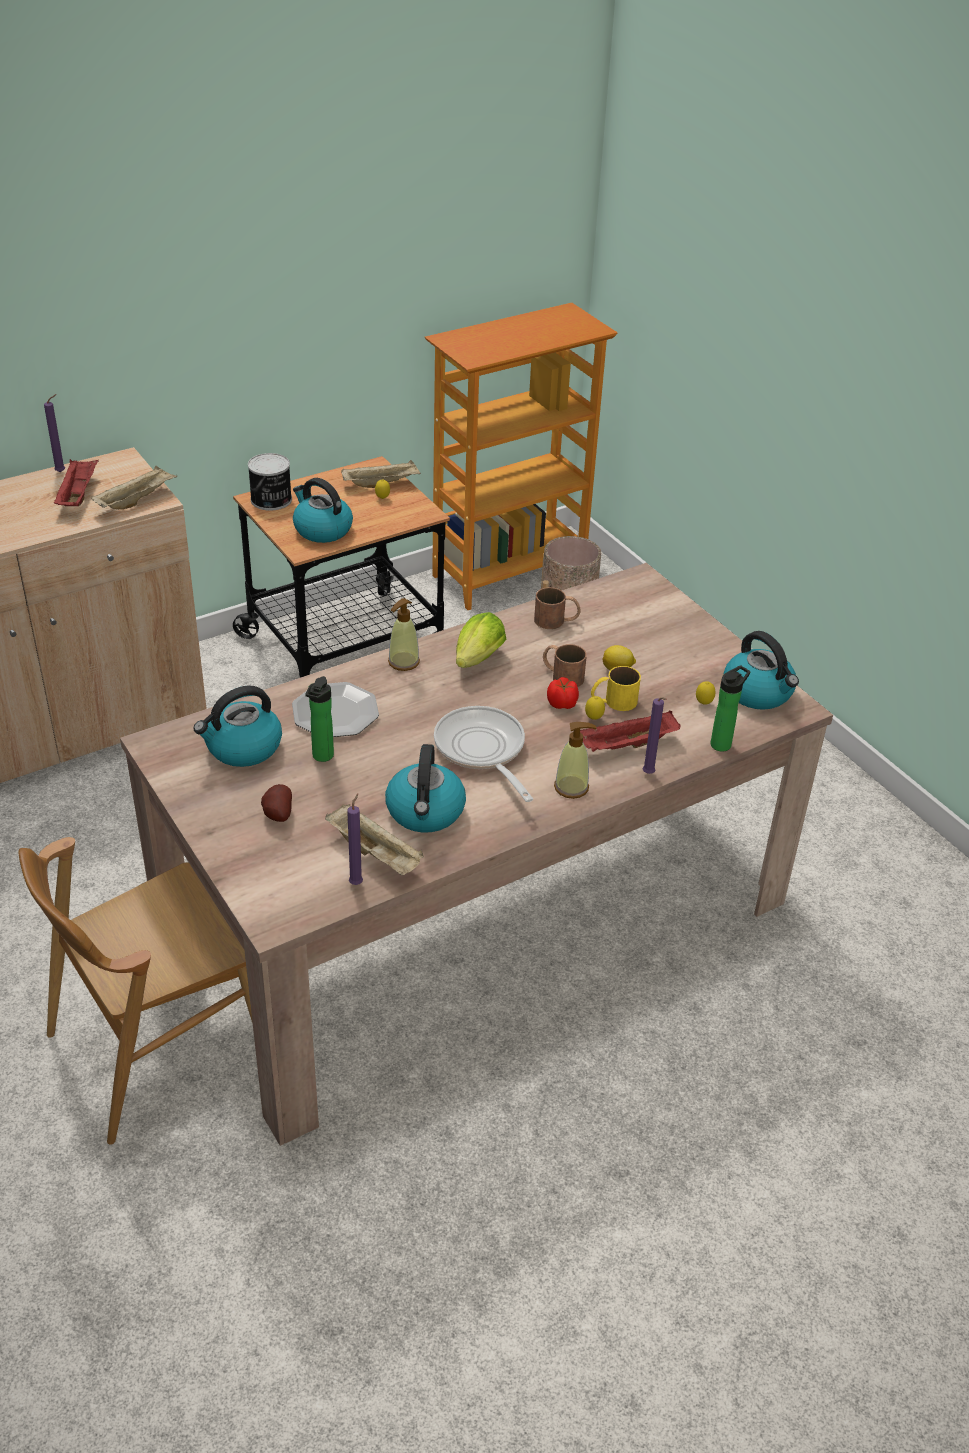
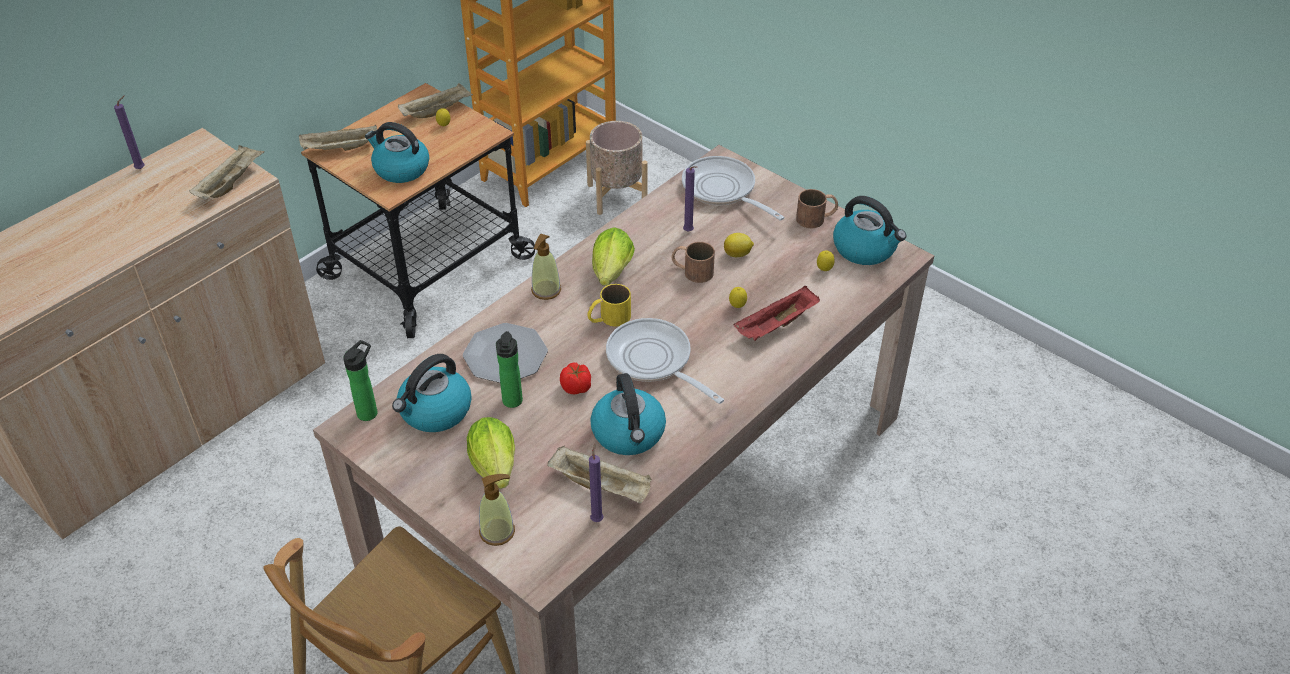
camera: 15 degrees left, 5 degrees up
(78, 495) = (169, 190): red tray -> none
(271, 500) = (339, 149): can -> beige tray
(277, 814) = (495, 470): potato -> lettuce
(556, 620) = (665, 218): brown mug -> brown mug (816, 218)
(562, 704) = (704, 299): tomato -> tomato (576, 388)
(571, 787) = (746, 377): soap dispenser -> soap dispenser (497, 531)
(613, 701) = (747, 286): yellow mug -> yellow mug (608, 318)
(629, 606) = (722, 191): none -> frying pan
(649, 775) = (806, 349): purple candle -> purple candle (689, 232)
(723, 743) = (855, 304): bottle -> bottle (369, 411)

